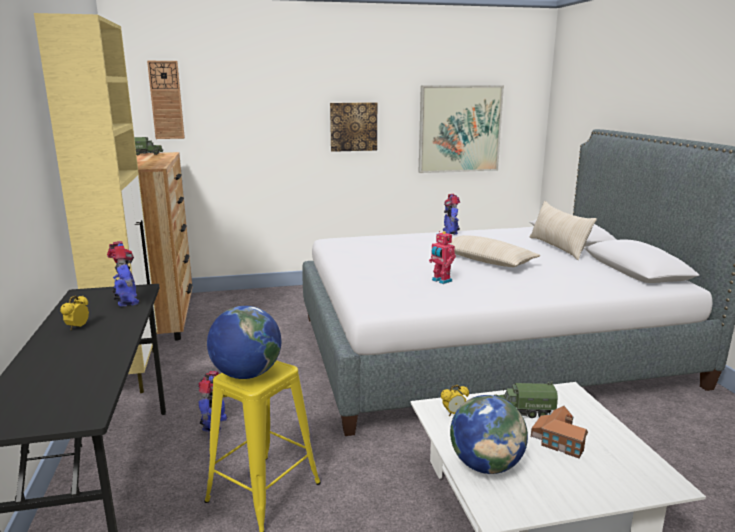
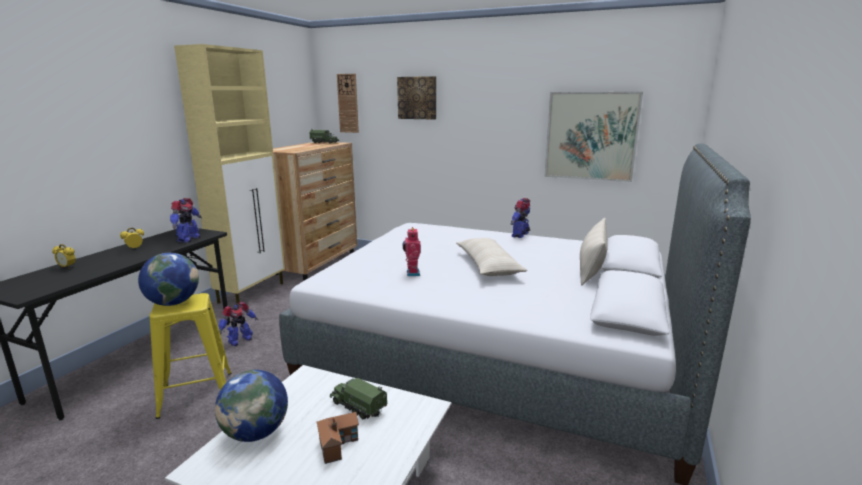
camera: 35 degrees right, 0 degrees up
(353, 126) = (485, 129): picture -> picture (417, 98)
(453, 413) = (310, 386): alarm clock -> alarm clock (67, 267)

